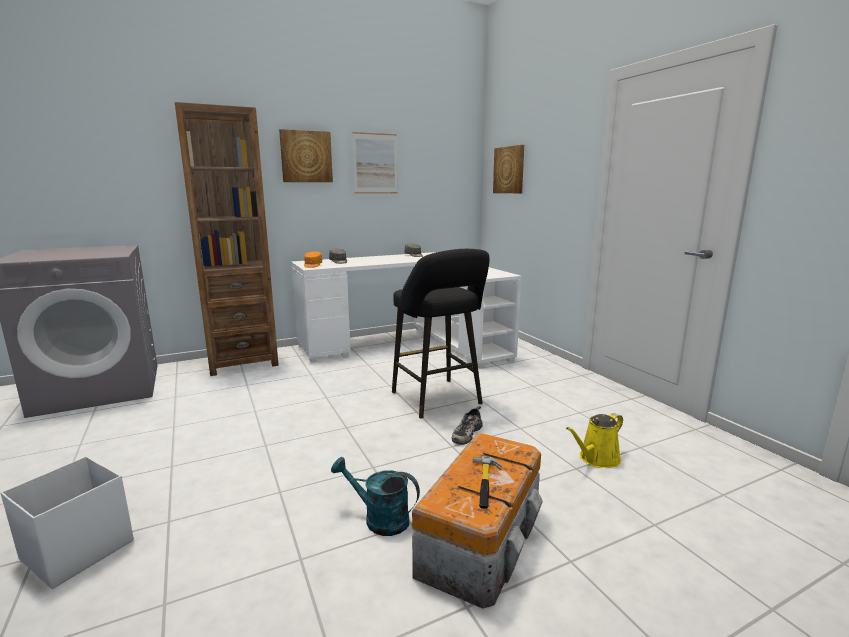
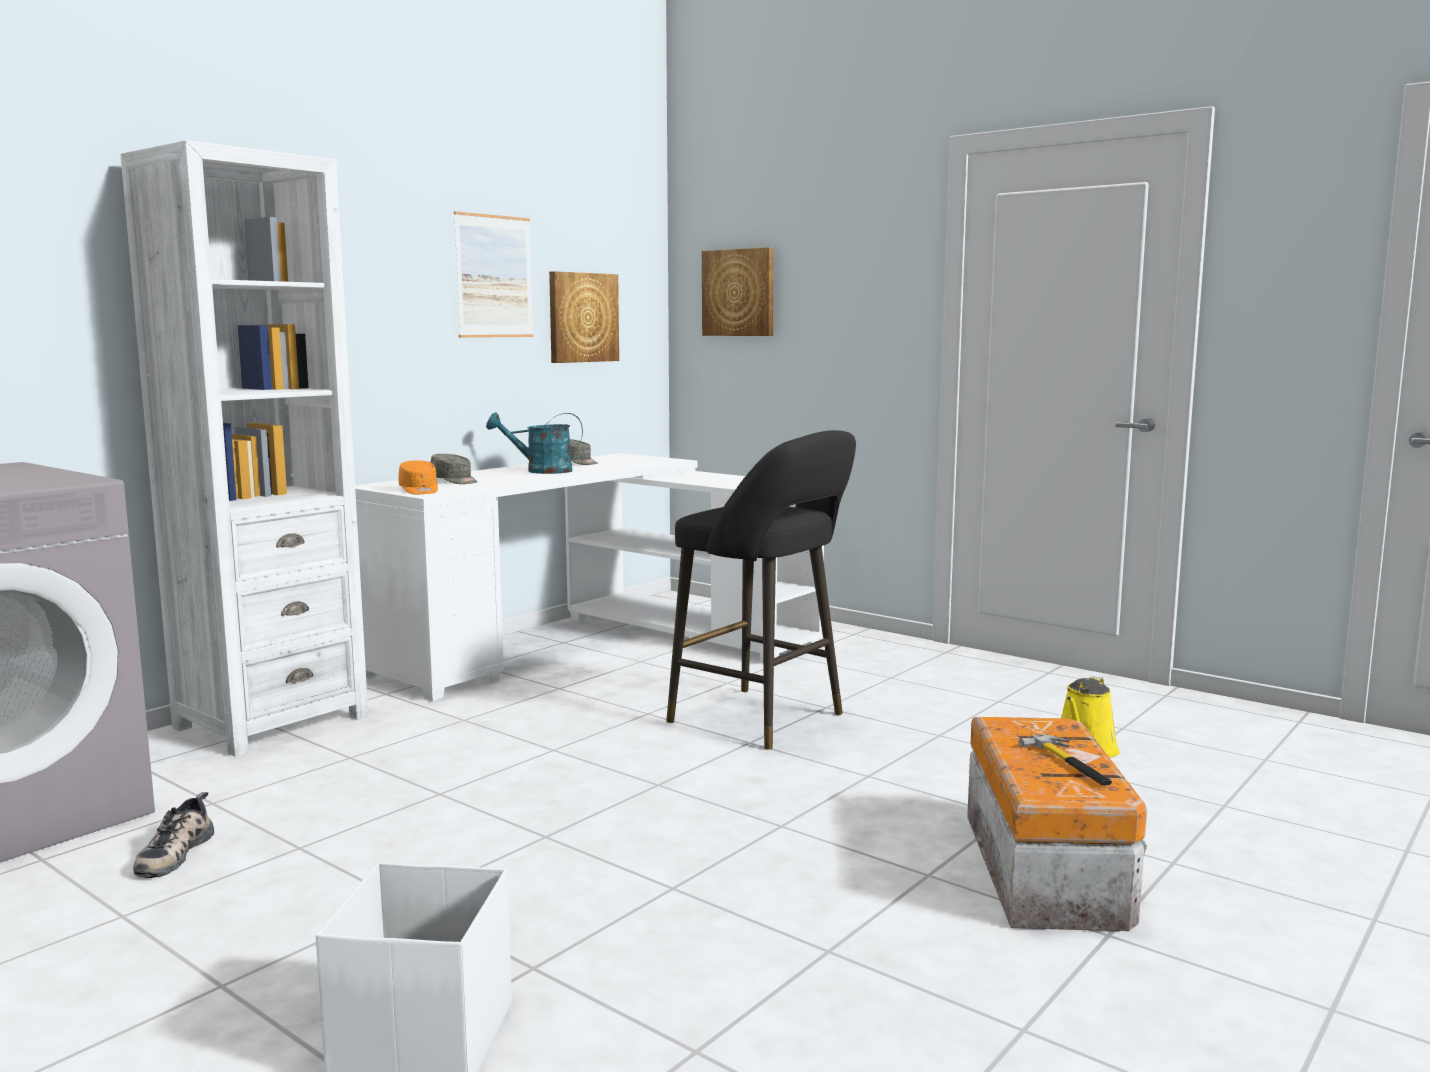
camera: 25 degrees left, 5 degrees down
(242, 362) = (271, 722): brown bookcase -> white bookcase
(306, 156) = (371, 260): picture -> picture (582, 317)
(379, 519) = (878, 881): turquoise watering can -> turquoise watering can (540, 471)
(466, 433) = (867, 755): shoe -> shoe (173, 853)

